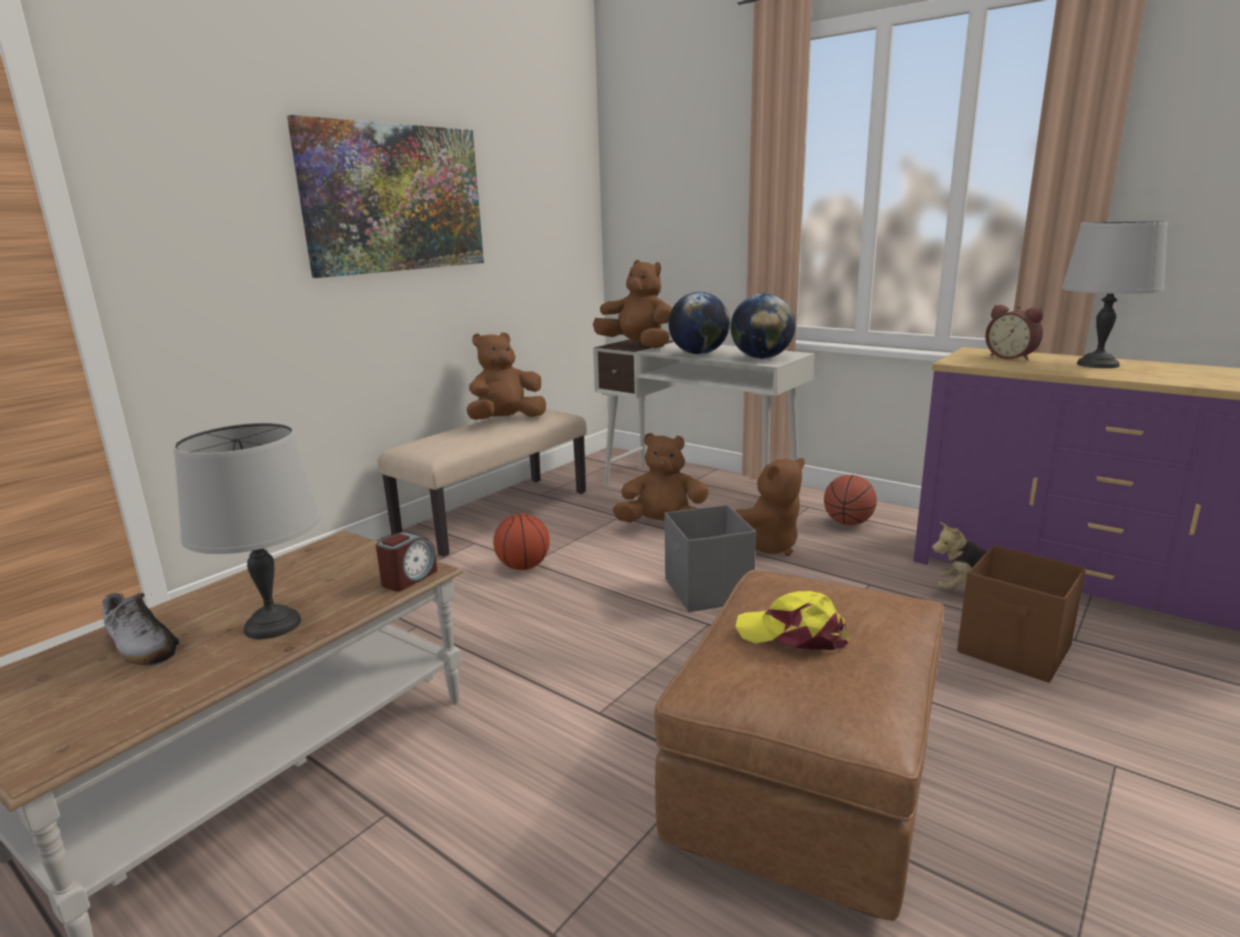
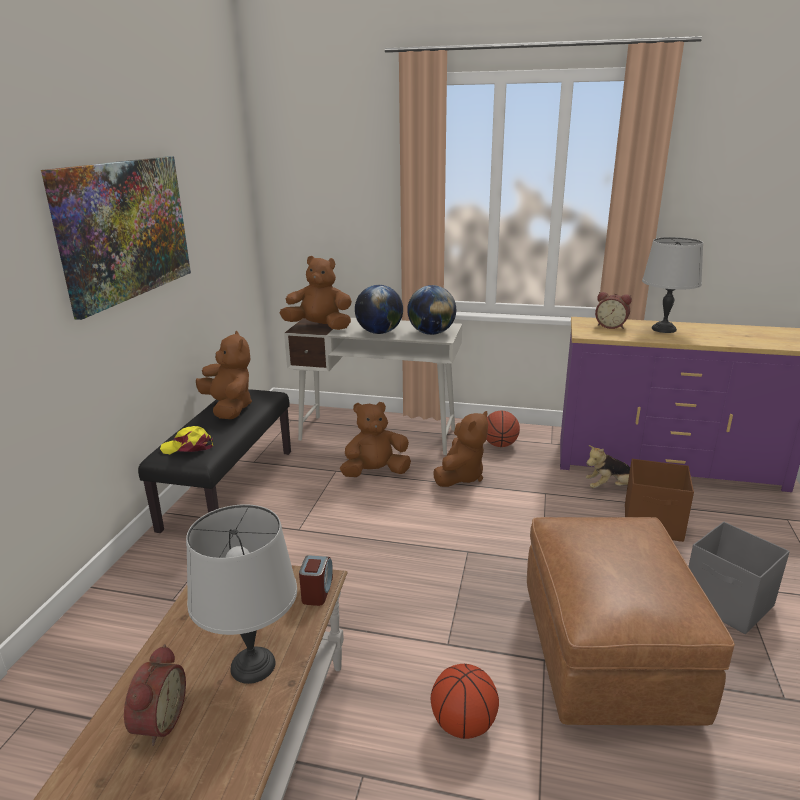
camera: 25 degrees left, 5 degrees up
(141, 645) = (157, 721): shoe -> alarm clock
(495, 513) = (229, 488): beige bench -> black bench
(506, 420) = (229, 408): brown plush toy -> brown plush toy turned 120 degrees clockwise
(523, 567) = (295, 535): basketball -> basketball (463, 725)
(707, 591) = (448, 524): grey storage box -> grey storage box (728, 604)
(793, 634) = (613, 567): yellow cap -> yellow cap (188, 447)

